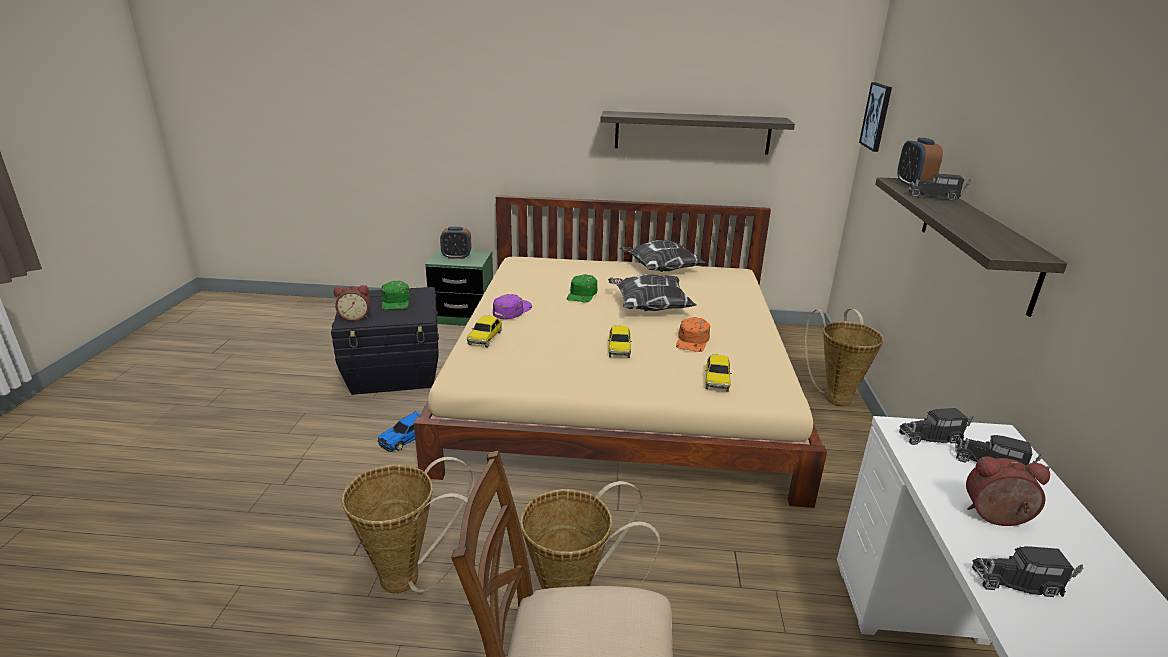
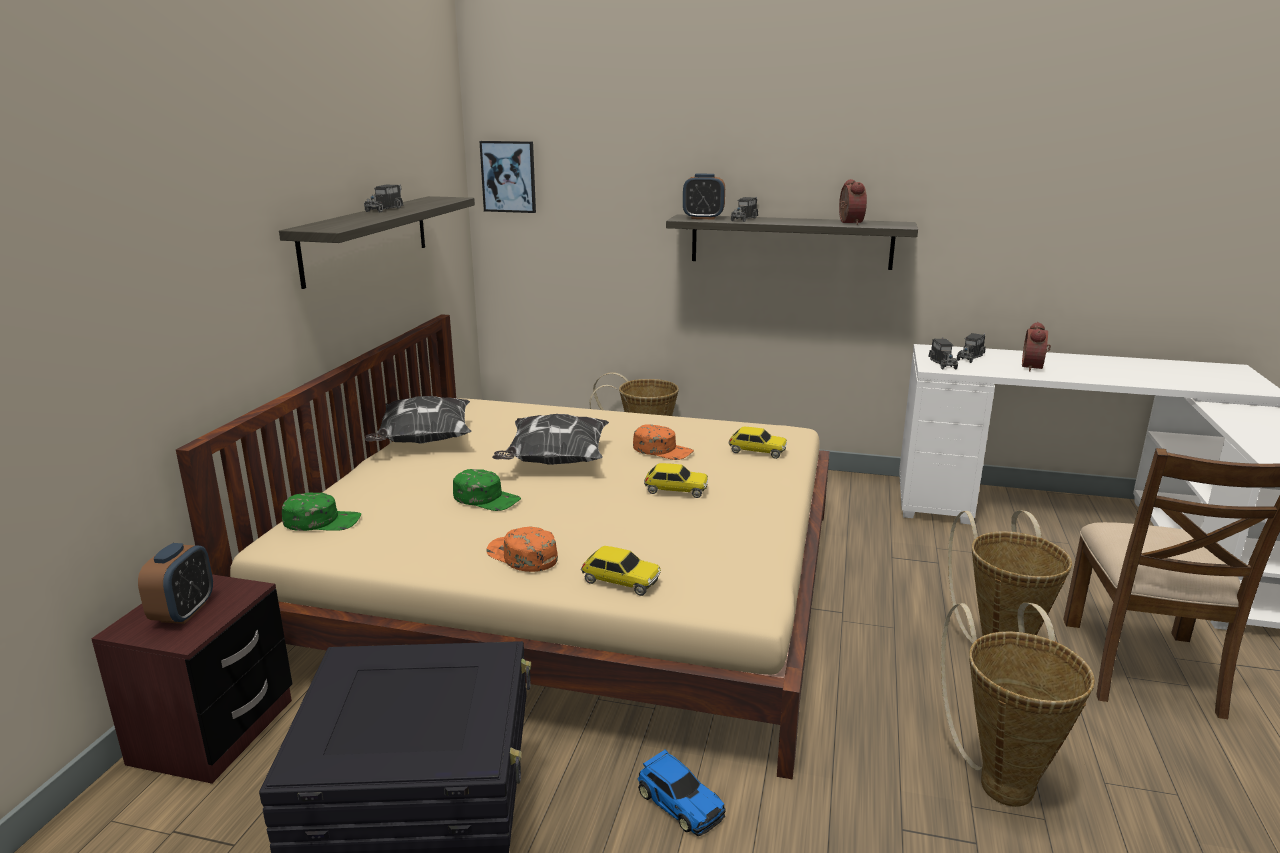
camera: 80 degrees left, 5 degrees down
(355, 317) = (448, 747): alarm clock -> alarm clock (848, 222)
(396, 301) = (388, 691): green cap -> green cap (322, 521)
(463, 316) = (213, 732): green nightstand -> brown nightstand
(512, 310) = (521, 556): purple cap -> orange cap
(1019, 582) = (1095, 375): toy truck -> toy truck (385, 209)

